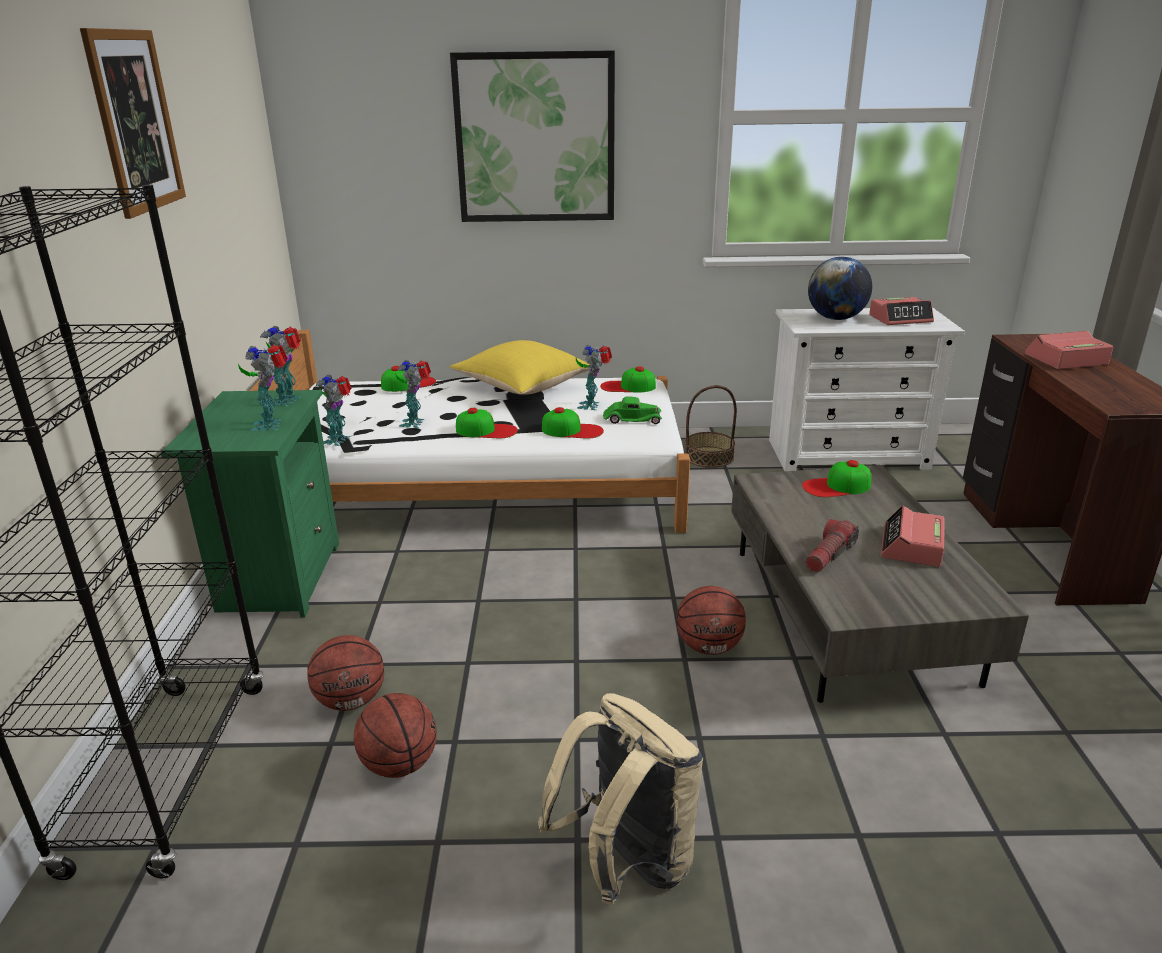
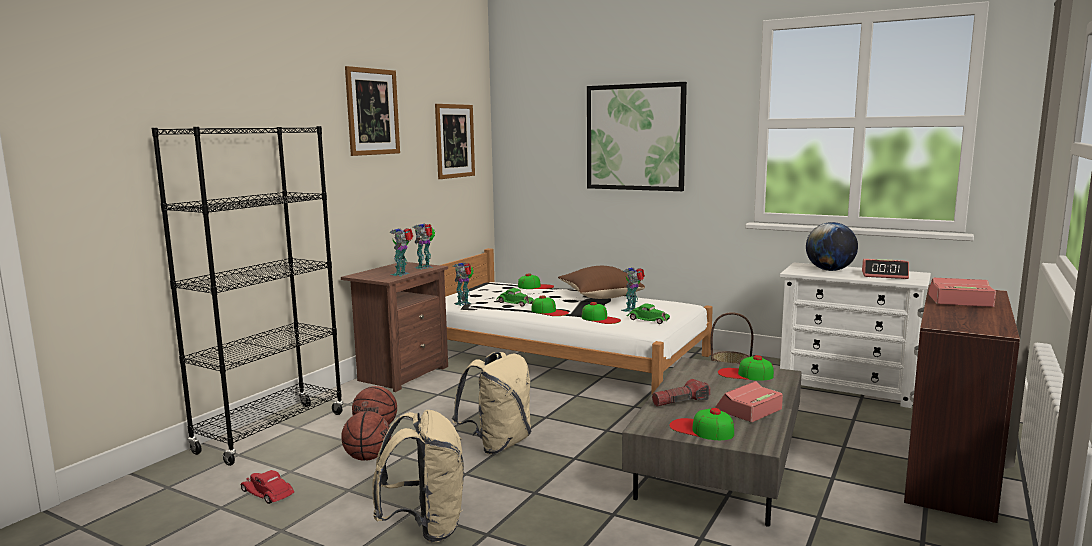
camera: 30 degrees right, 15 degrees down
(237, 157) = (454, 141): none -> picture
(278, 578) = (402, 374): green nightstand -> brown nightstand
(306, 908) = (268, 493): none -> red toy car
(415, 423) = (514, 303): toy robot -> green toy car
(520, 388) = (599, 297): yellow pillow -> brown pillow
(564, 669) = (498, 444): none -> beige backpack
(627, 386) = (671, 305): cap -> cap (701, 429)
(709, 647) = (597, 457): basketball -> none

